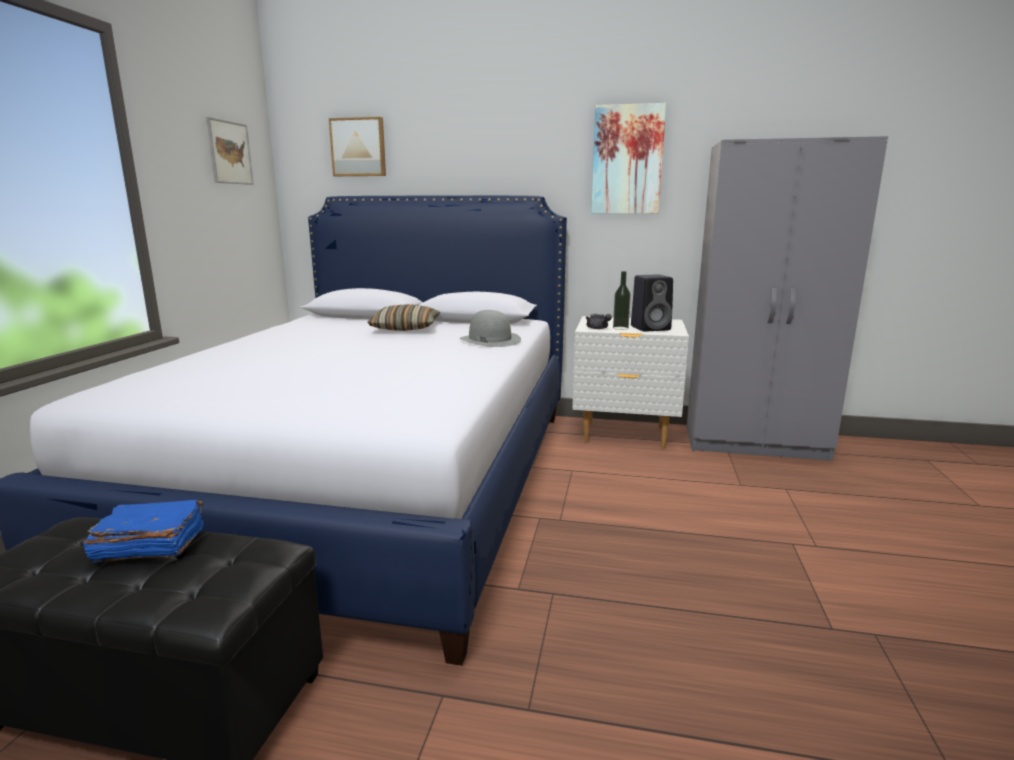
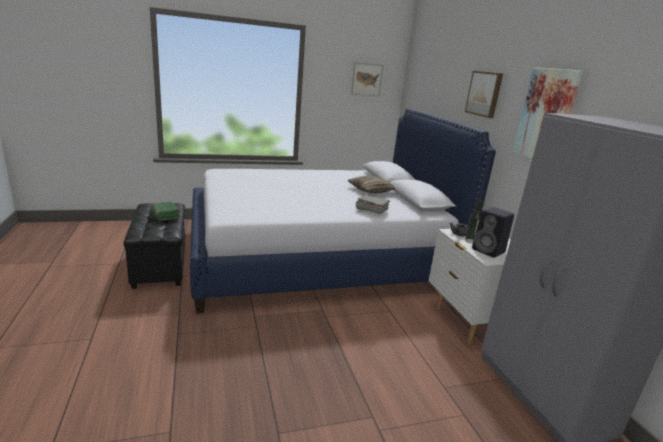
camera: 60 degrees right, 5 degrees up
(149, 546) = (165, 216): blue book -> green book
(359, 147) = (429, 81): picture -> picture (485, 94)
(489, 340) = (371, 209): grey hat -> grey book

